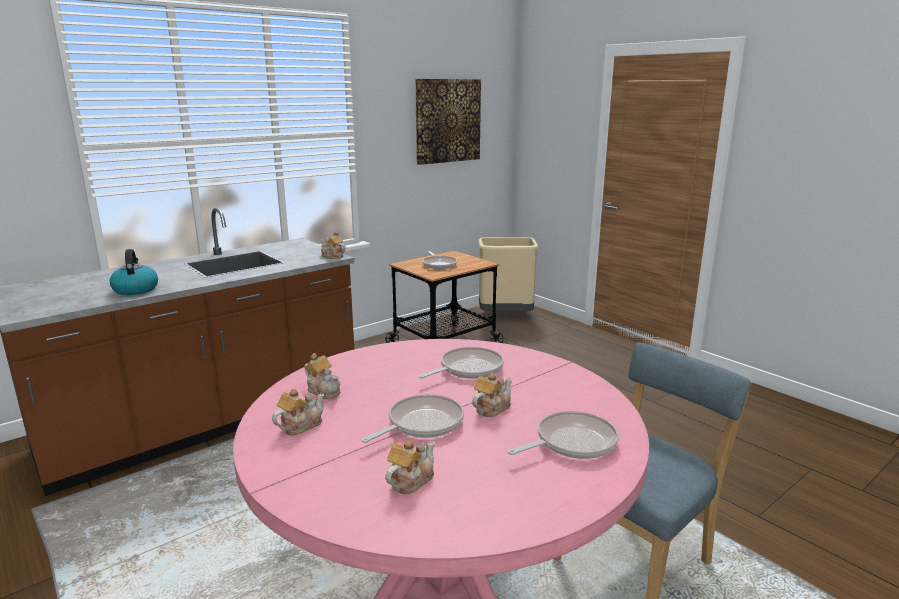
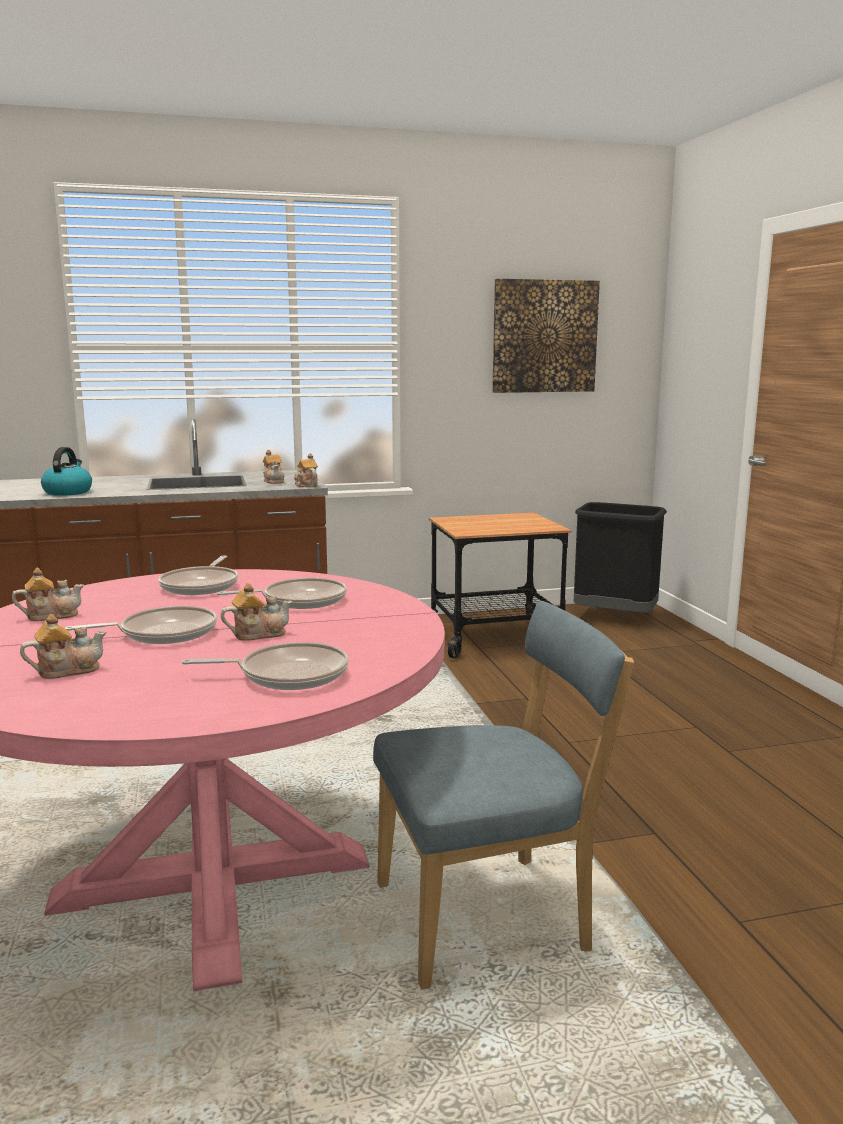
camera: 25 degrees right, 5 degrees down
(324, 390) = (122, 595): teapot -> teapot (274, 481)
(439, 265) = (489, 523): frying pan -> frying pan (201, 585)
(505, 315) = (615, 618): beige trash can -> black trash can

